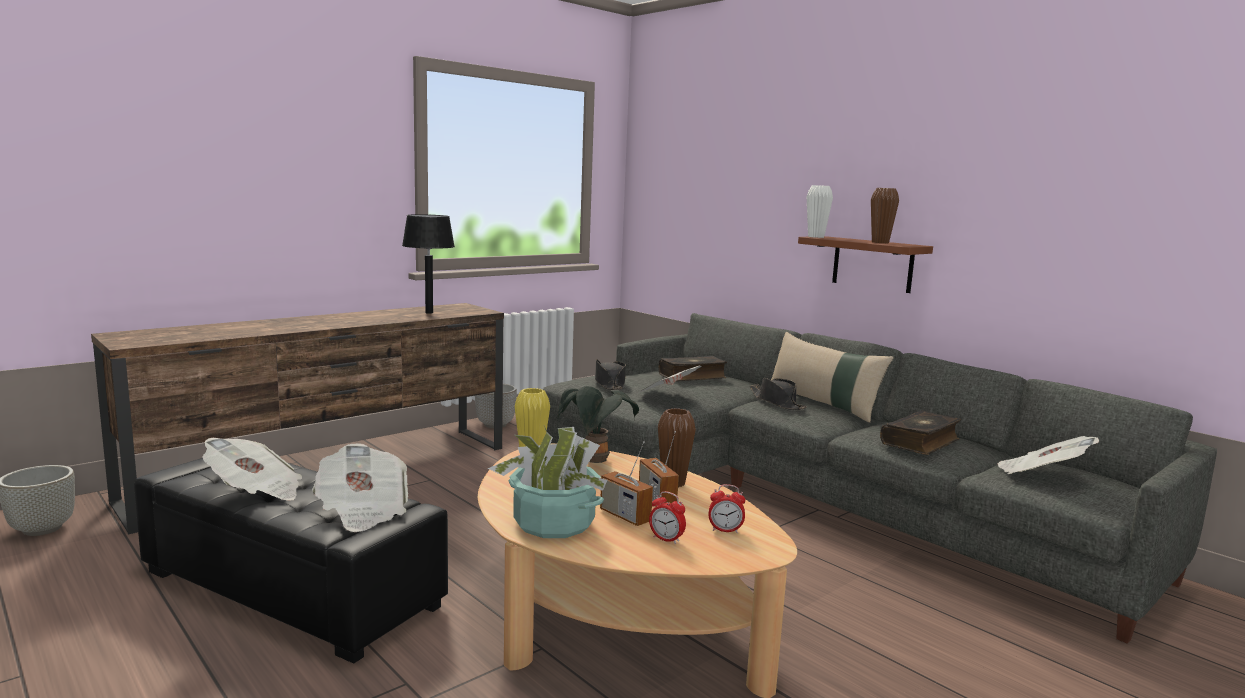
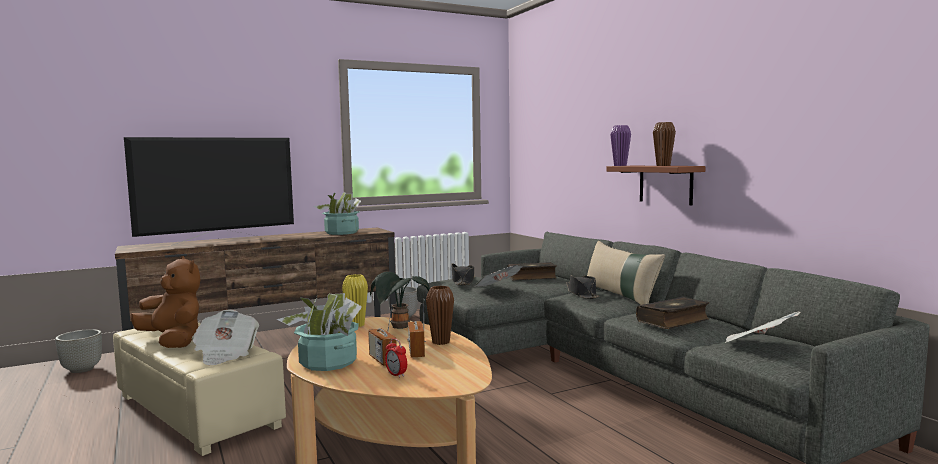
camera: 15 degrees right, 5 degrees down
(256, 492) = (173, 342): newspaper -> brown plush toy
(258, 327) = (219, 241): none -> television
(292, 588) = (197, 410): black ottoman -> beige ottoman
(429, 312) = (342, 233): black table lamp -> potted plant
(725, 530) = (446, 371): alarm clock -> none
(816, 237) = (620, 165): white vase -> purple vase

